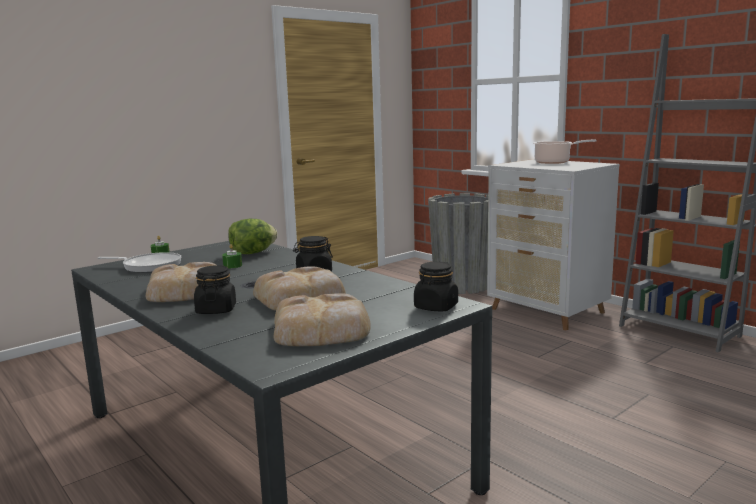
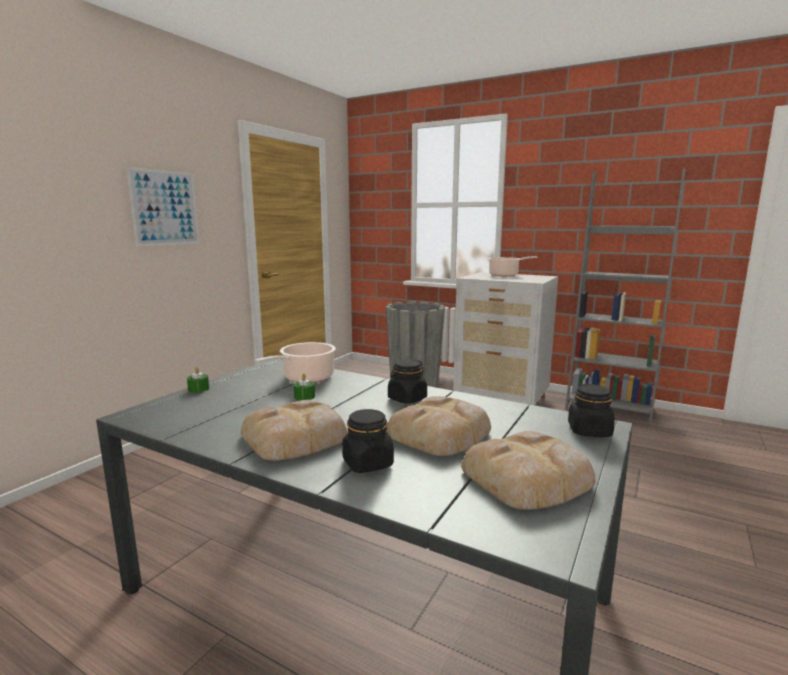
camera: 20 degrees left, 0 degrees up
(149, 266) = (201, 406): frying pan -> none
(192, 97) = (165, 208): none -> picture
(253, 253) = (306, 378): lettuce -> cooking pot

